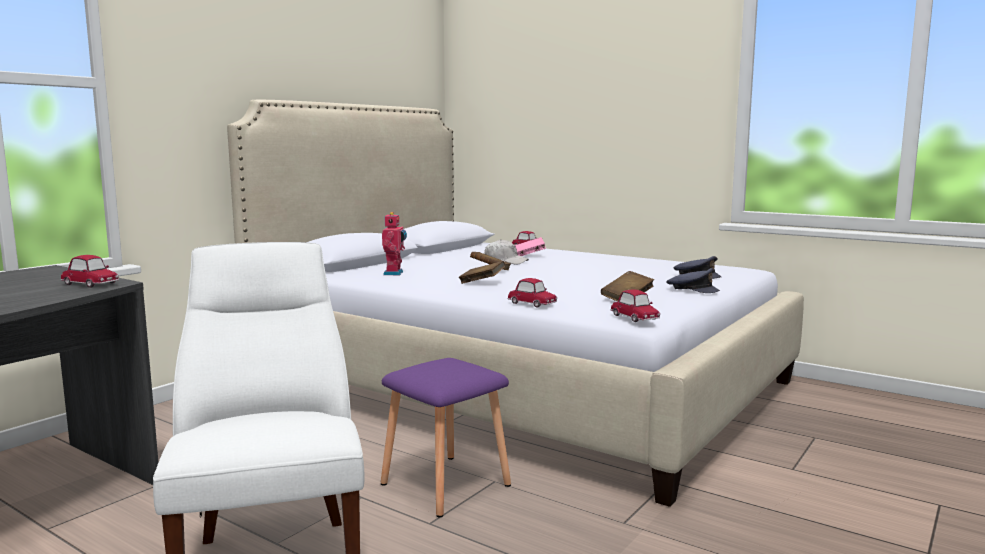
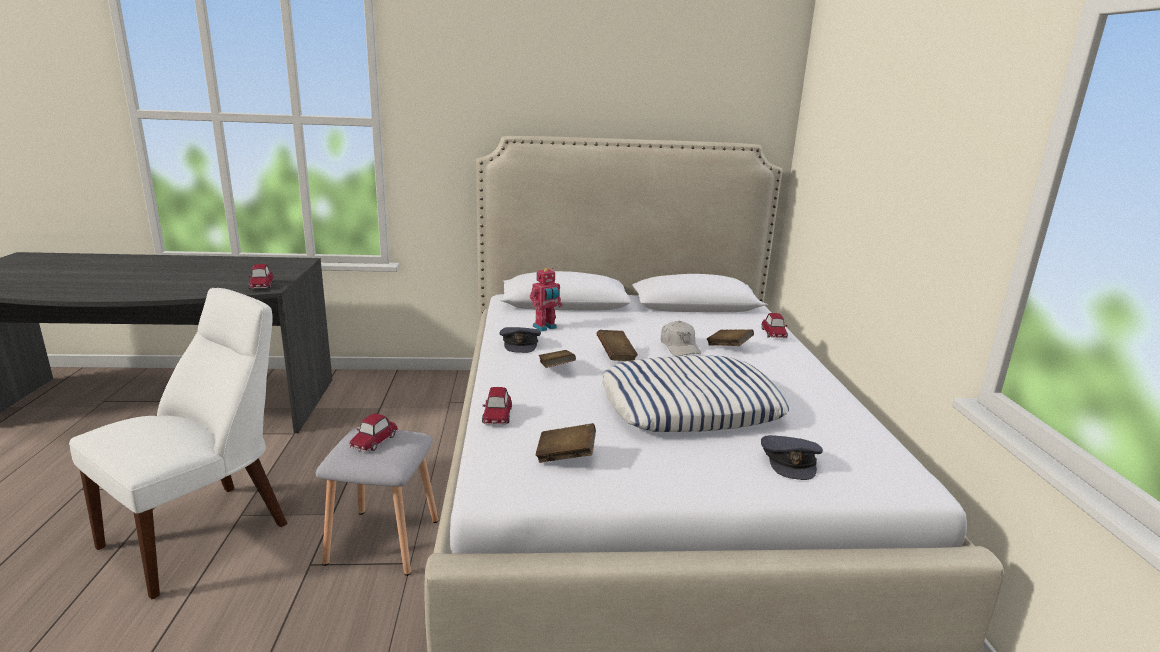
camera: 50 degrees right, 10 degrees up
(446, 483) = (385, 541): purple stool -> grey stool
(528, 256) = (728, 347): pink book -> brown book
(597, 275) = (690, 406): none -> pillow
(635, 317) = (492, 483): toy car -> toy car (373, 441)
(692, 289) = (698, 479): grey cap -> grey cap (520, 344)

